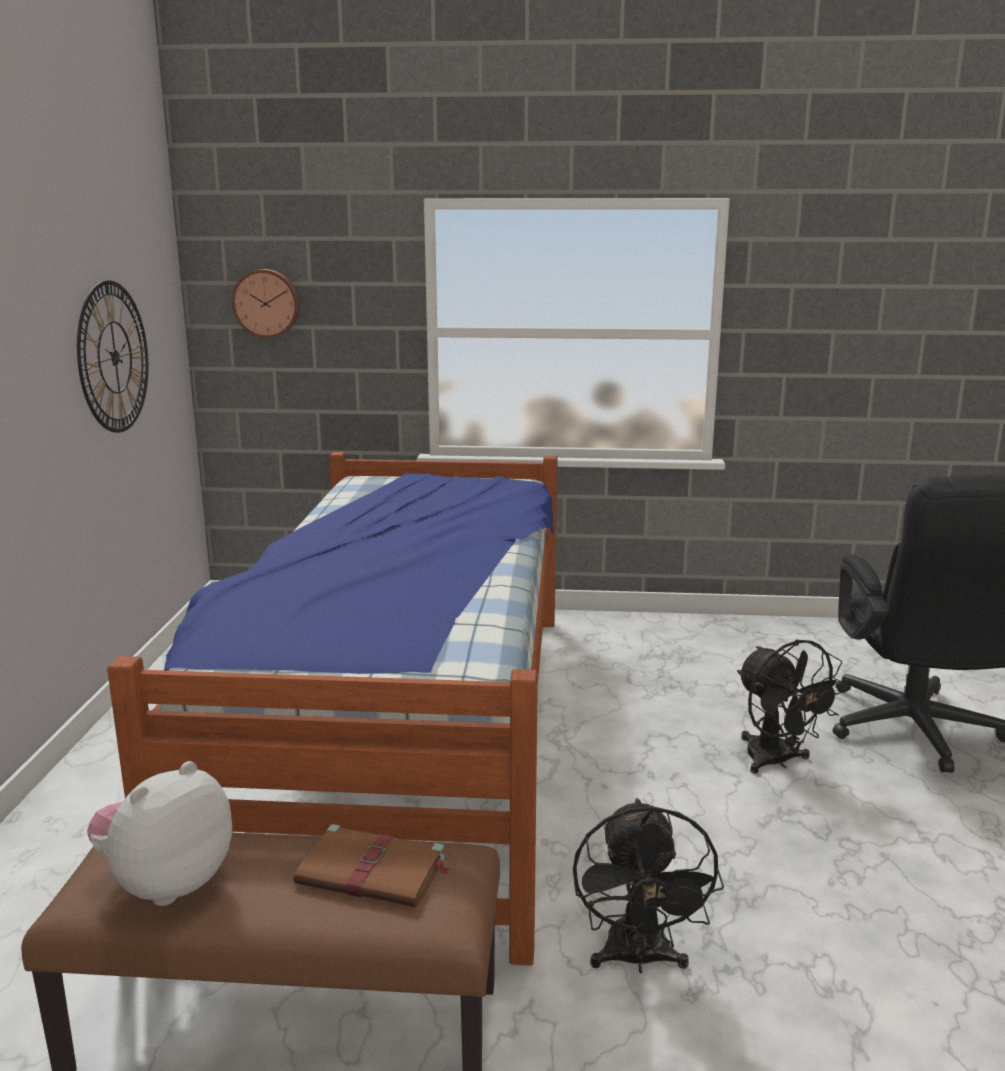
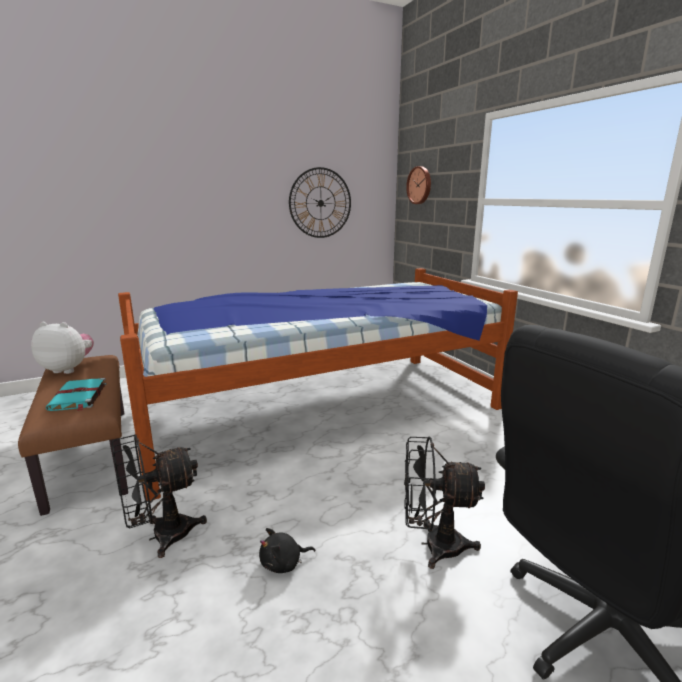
camera: 60 degrees right, 0 degrees up
(374, 872) = (78, 397): brown book -> turquoise book
(754, 864) = (283, 563): none -> black plush toy
(776, 762) = (433, 545): black fan -> black fan turned 60 degrees clockwise

